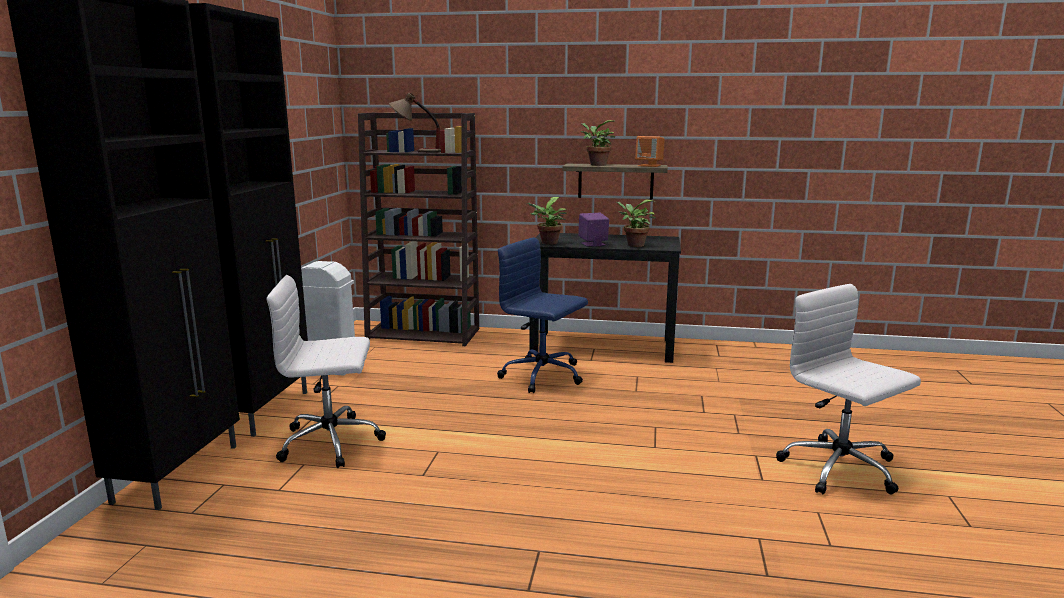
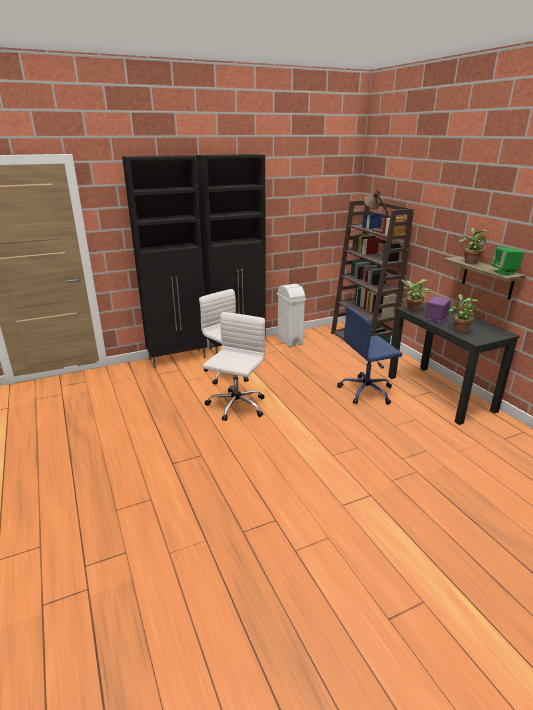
camera: 55 degrees right, 10 degrees up
(543, 376) = (367, 391): blue office chair -> blue office chair turned 105 degrees counterclockwise
(649, 165) = (504, 272): orange speaker -> green speaker
(841, 469) = (397, 537): white office chair -> white office chair (236, 406)

